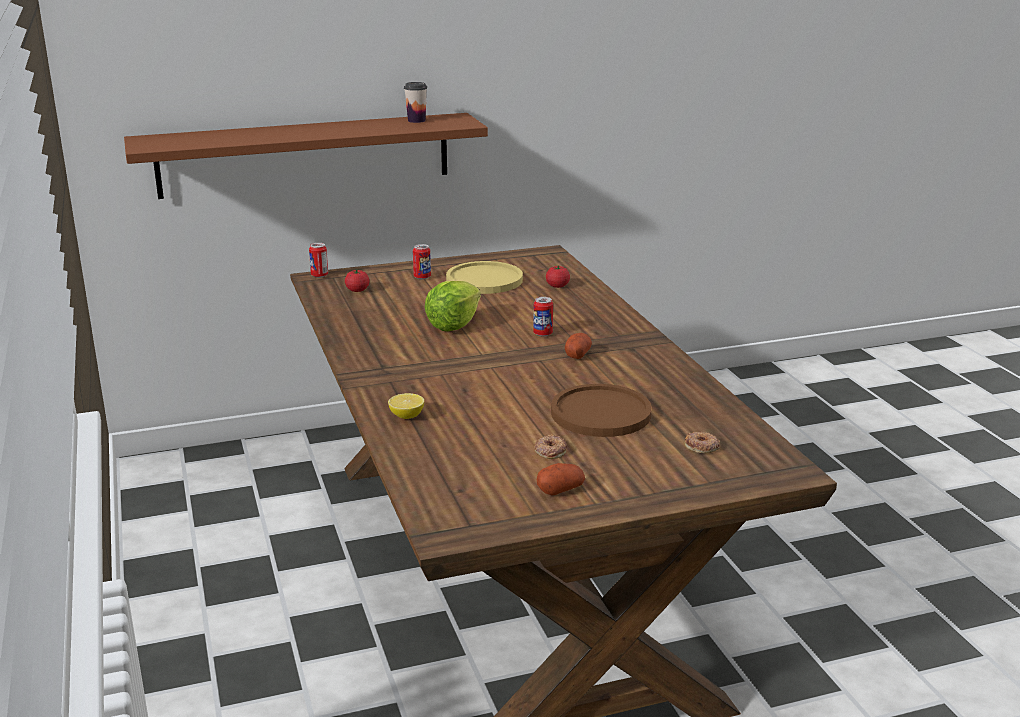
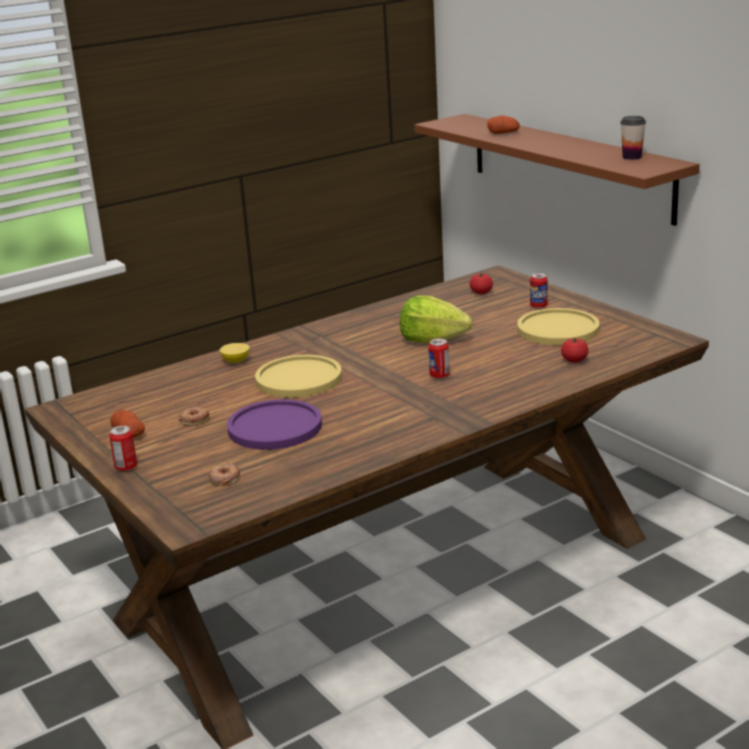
camera: 75 degrees right, 0 degrees up
(319, 275) = (503, 274): can -> can (126, 467)
(490, 390) = (299, 378): none -> yellow plate
(577, 354) = (399, 398): potato -> potato (503, 133)
(601, 413) = (275, 427): brown plate -> purple plate

